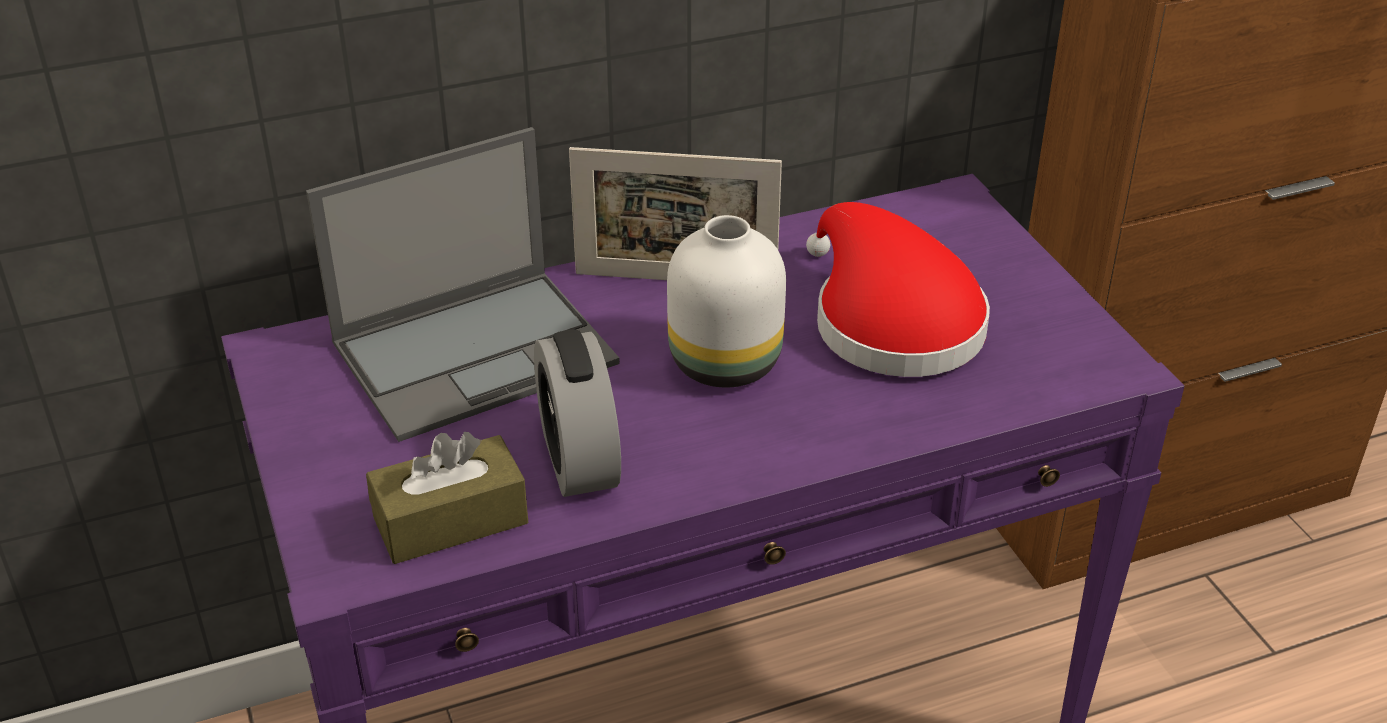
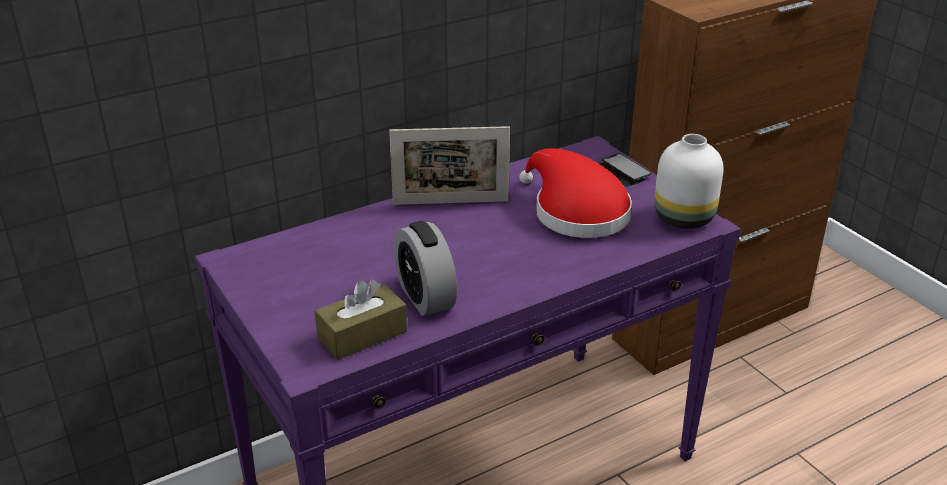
camera: 10 degrees left, 5 degrees down
(477, 352) = (349, 249): laptop -> none
(724, 361) = (491, 240): white vase -> white vase (682, 217)
(997, 249) = (622, 171): none -> phone

